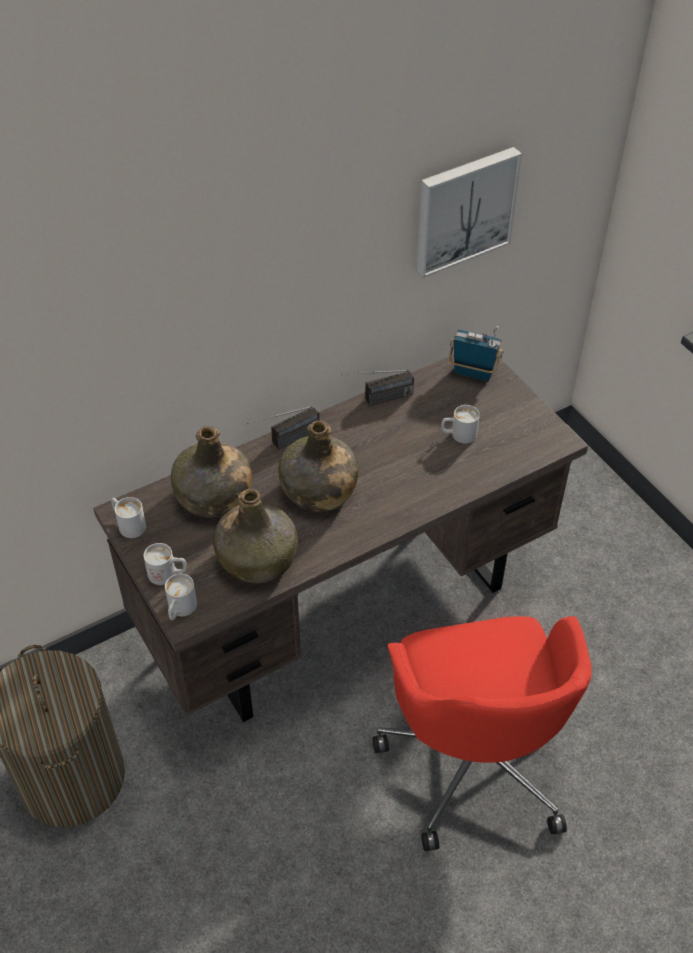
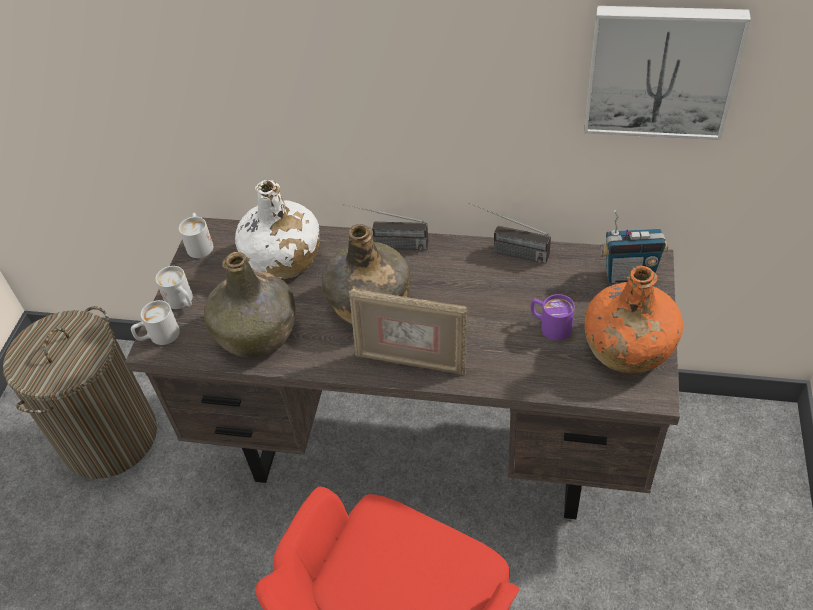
camera: 45 degrees right, 0 degrees up
(214, 497) = (282, 259): green bottle -> white bottle
(392, 511) = (411, 361): none -> picture frame
(458, 435) = (550, 326): white mug -> purple mug
(473, 373) = (628, 275): radio -> radio turned 120 degrees clockwise
(518, 420) = (627, 346): none -> orange bottle

